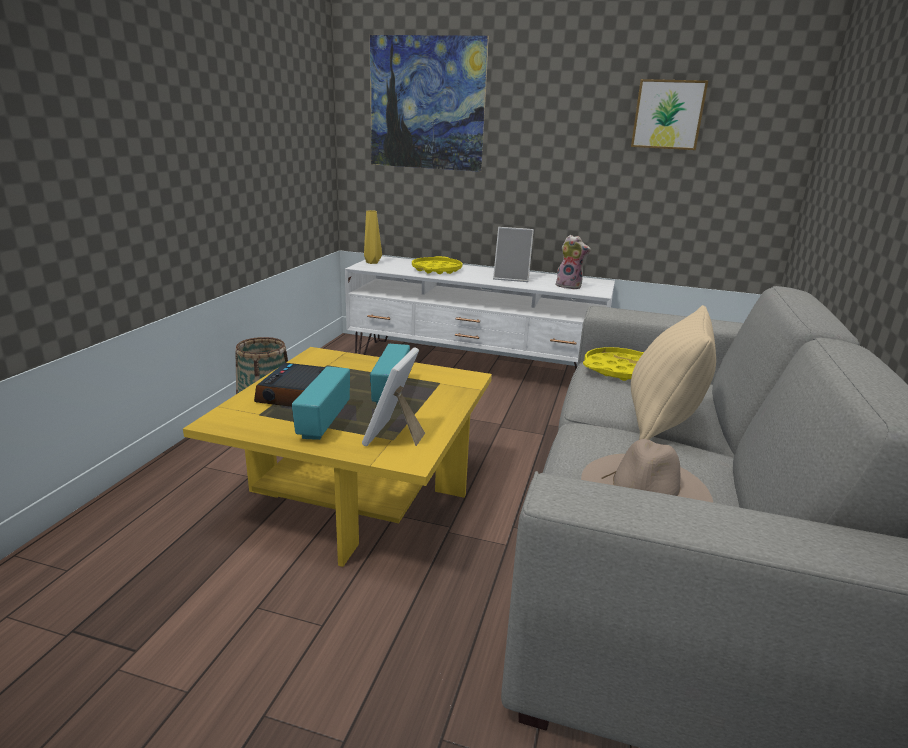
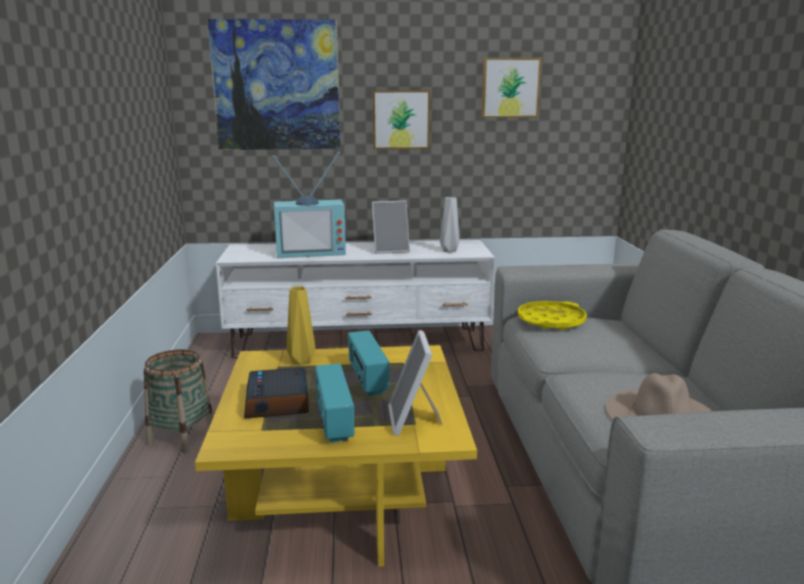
camera: 20 degrees left, 5 degrees down
(372, 262) = (237, 252): yellow vase -> yellow vase (301, 361)
(437, 270) = (311, 251): yellow tray -> television
(544, 144) = (401, 119): none -> picture
(569, 286) = (449, 251): plush toy -> grey vase
(662, 421) = (620, 358): beige pillow -> none

